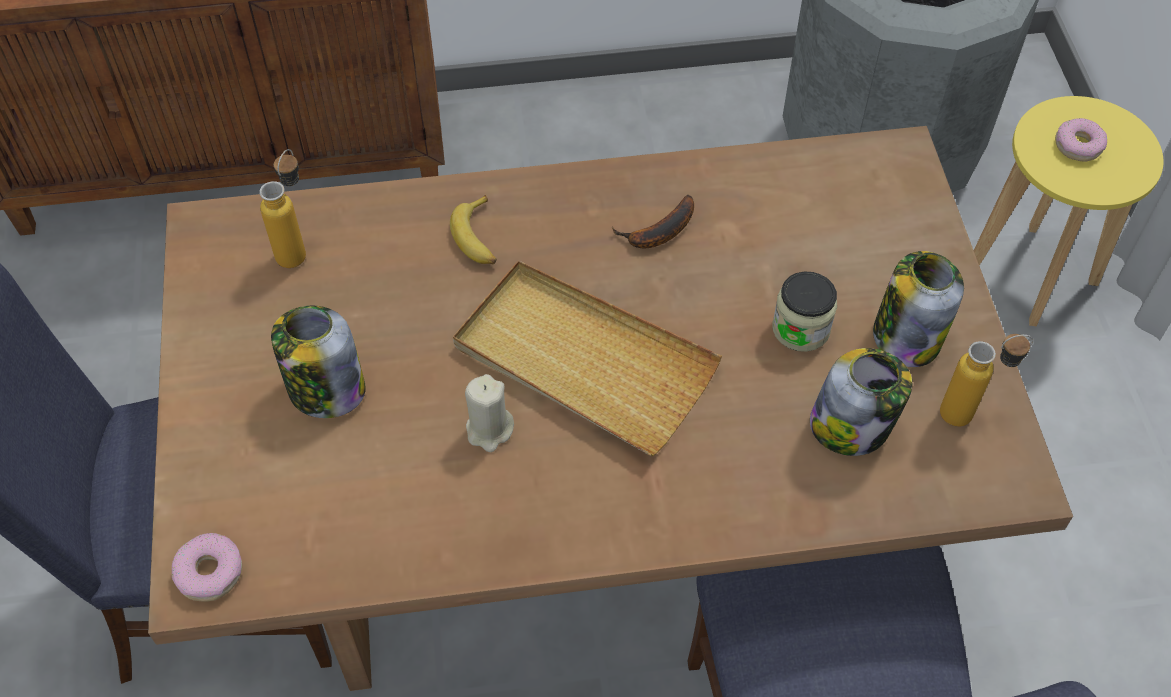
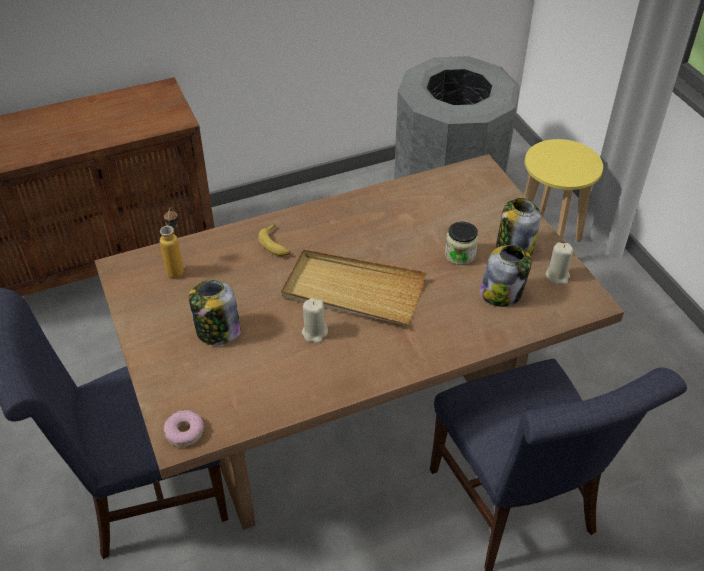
camera: 15 degrees left, 10 degrees down
(658, 233) = (370, 225): banana -> none
(969, 413) = (557, 276): bottle -> beige candle
(1078, 145) = (558, 161): donut -> none

